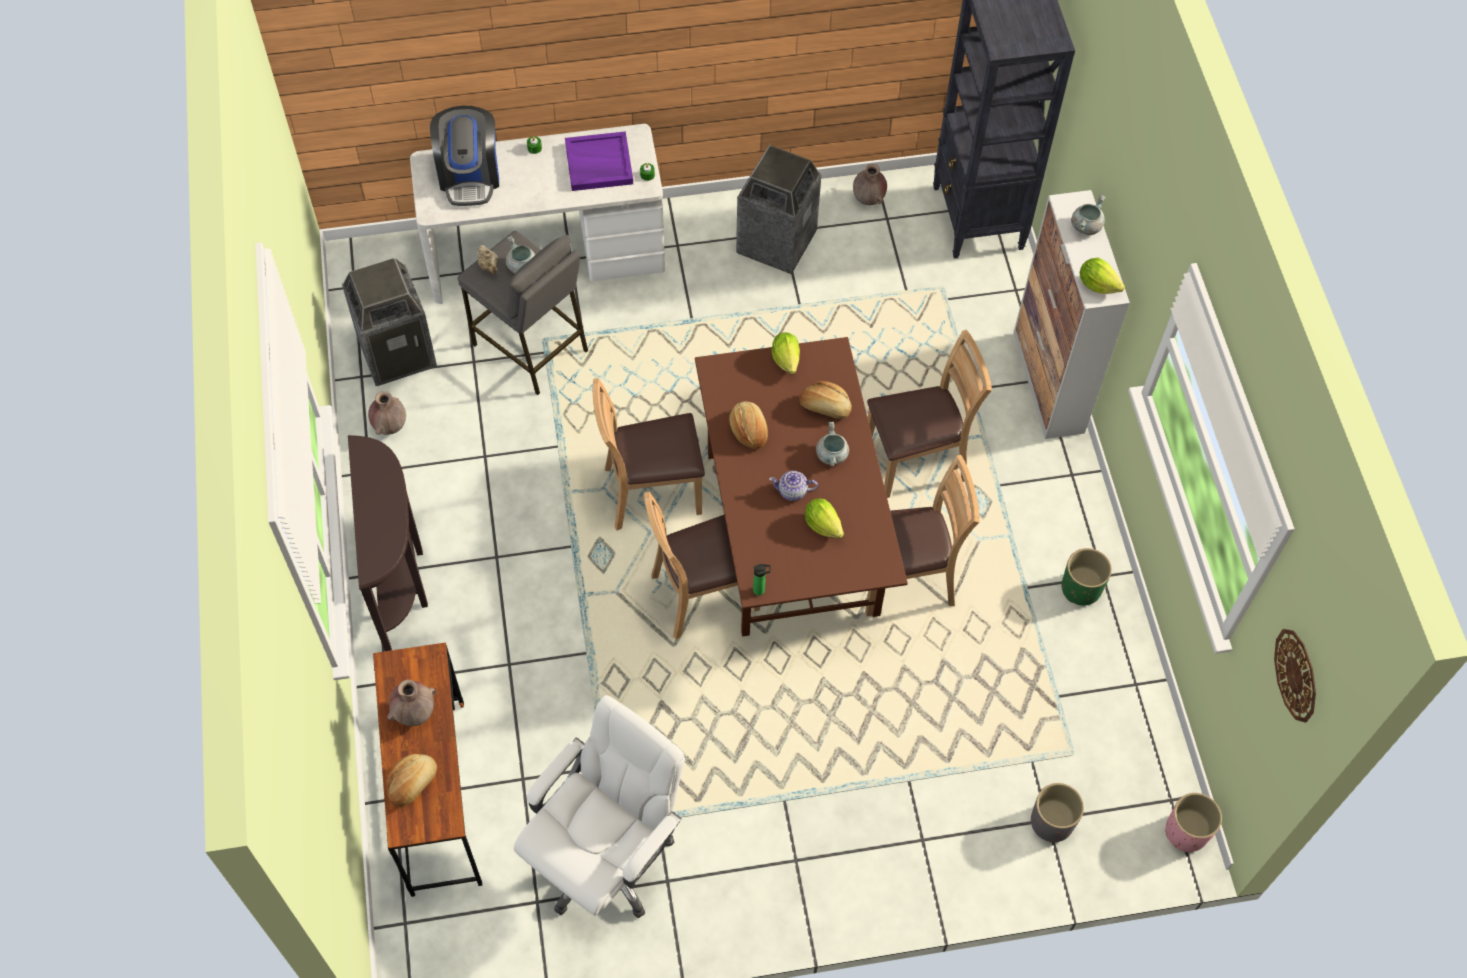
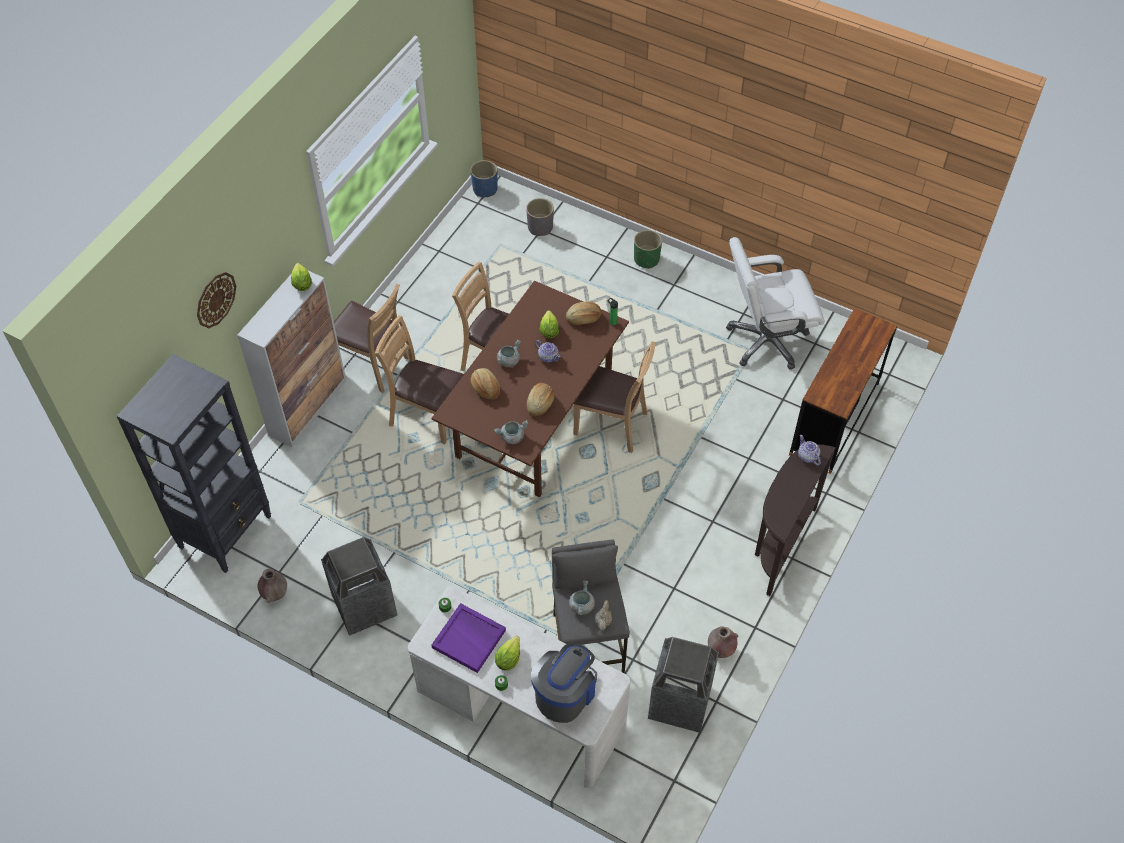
camera: 140 degrees left, 5 degrees down
(384, 551) = (807, 456): none -> teapot
(412, 783) = (866, 344): bread -> bread (583, 318)
(415, 713) = (843, 375): brown vase -> none
(651, 492) = (591, 498): brown chair -> brown chair (372, 364)
(786, 359) = (479, 427): lettuce -> lettuce (508, 659)
(1081, 588) = (415, 303): green planter -> green planter (646, 259)
(1085, 226) = (266, 317): grey cooking pot -> grey cooking pot (512, 437)
(1186, 832) = (485, 189): pink planter -> blue planter
(1296, 675) = (454, 46): wall clock -> wall clock (215, 299)

